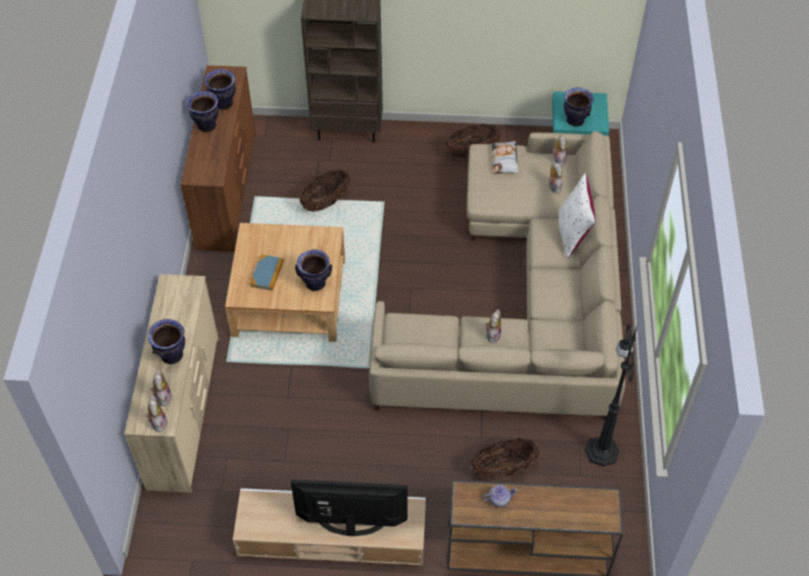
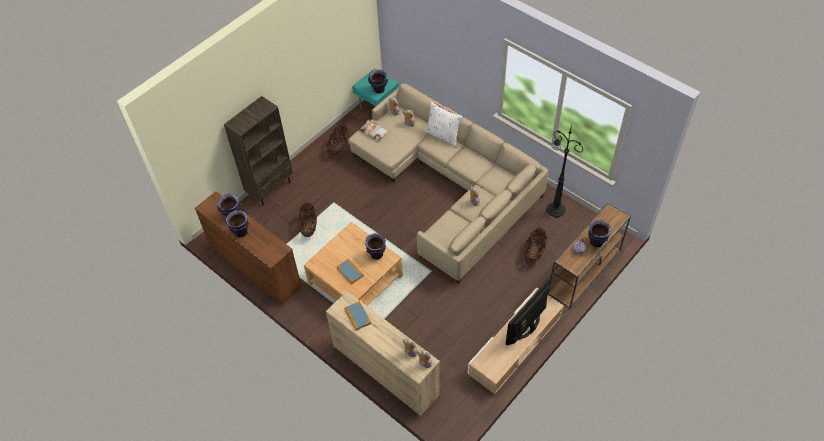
camera: 50 degrees left, 0 degrees up
(171, 355) = (386, 334): vase -> vase (596, 242)
(175, 310) = (357, 316): none -> book

